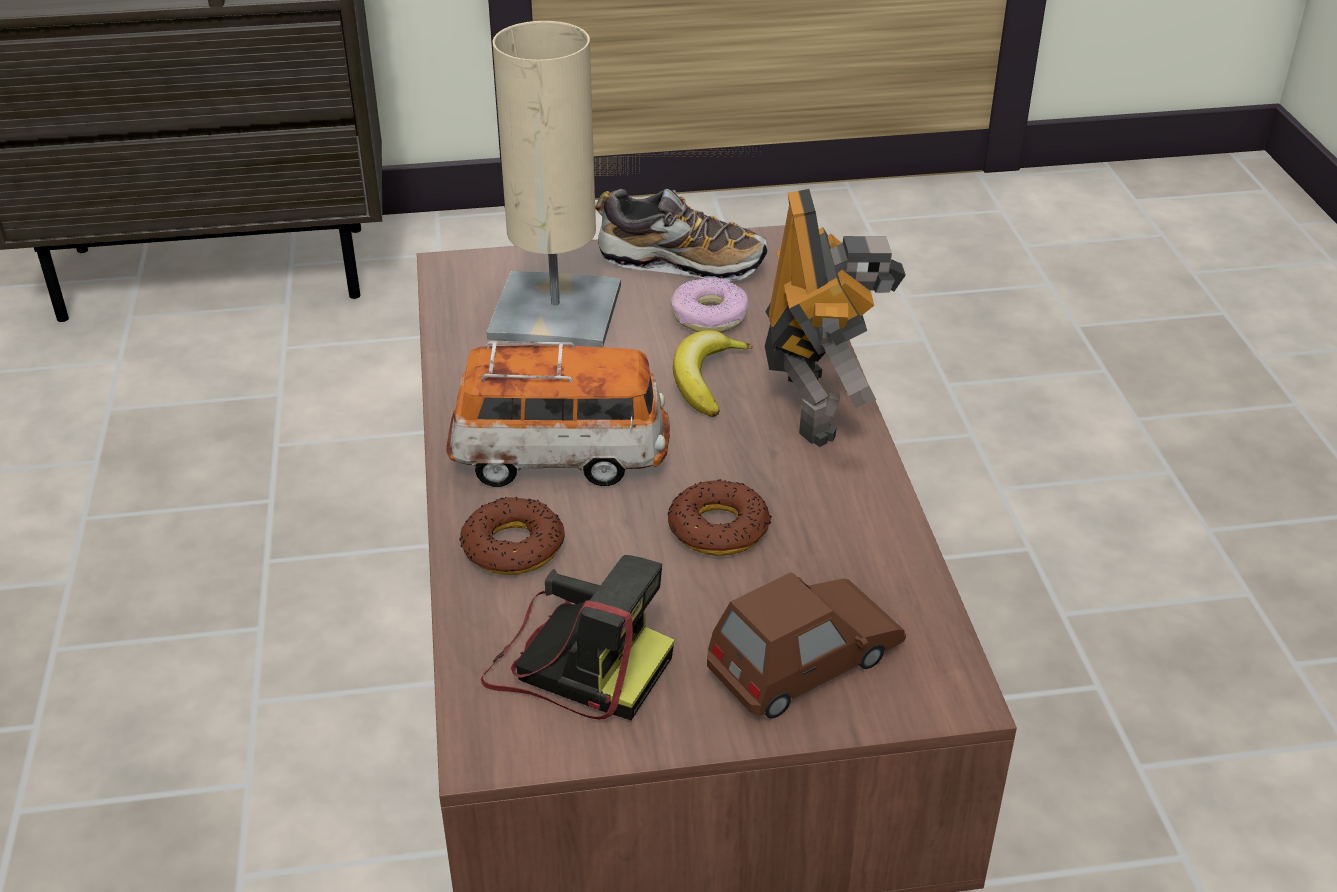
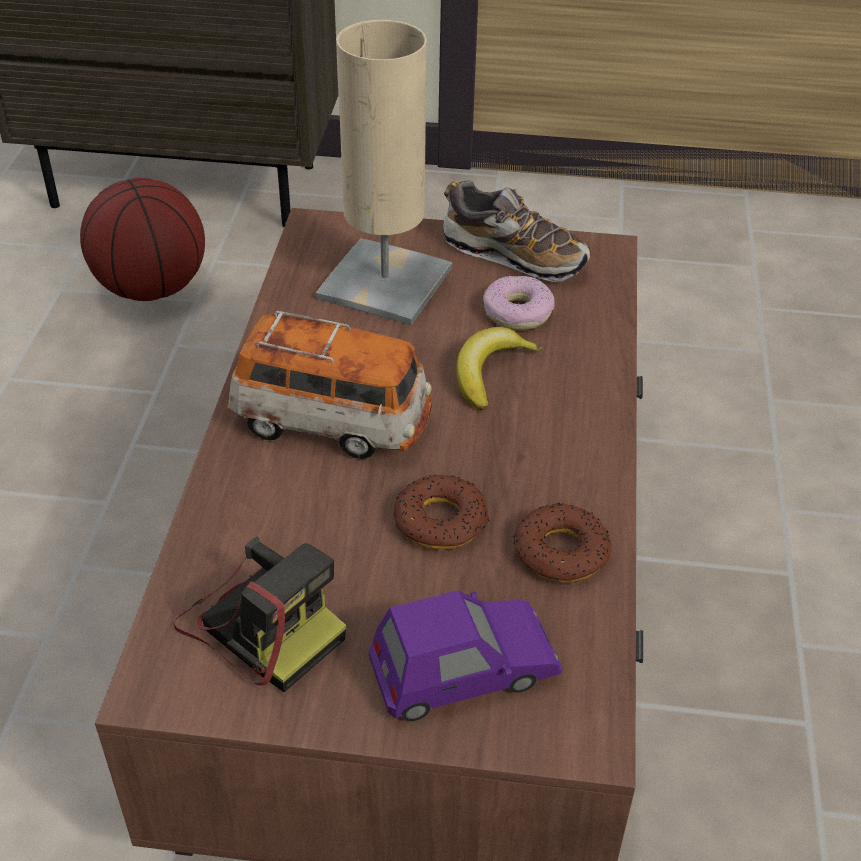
camera: 15 degrees right, 5 degrees up
(221, 389) = (152, 287): none -> basketball
(513, 546) = (255, 499): donut -> donut (561, 551)
(805, 661) = (464, 670): brown toy car -> purple toy car
(818, 405) = (580, 417): toy robot -> none

